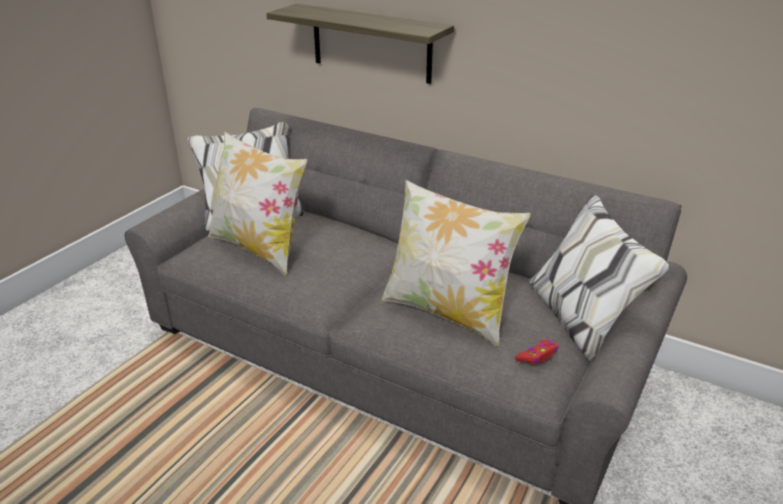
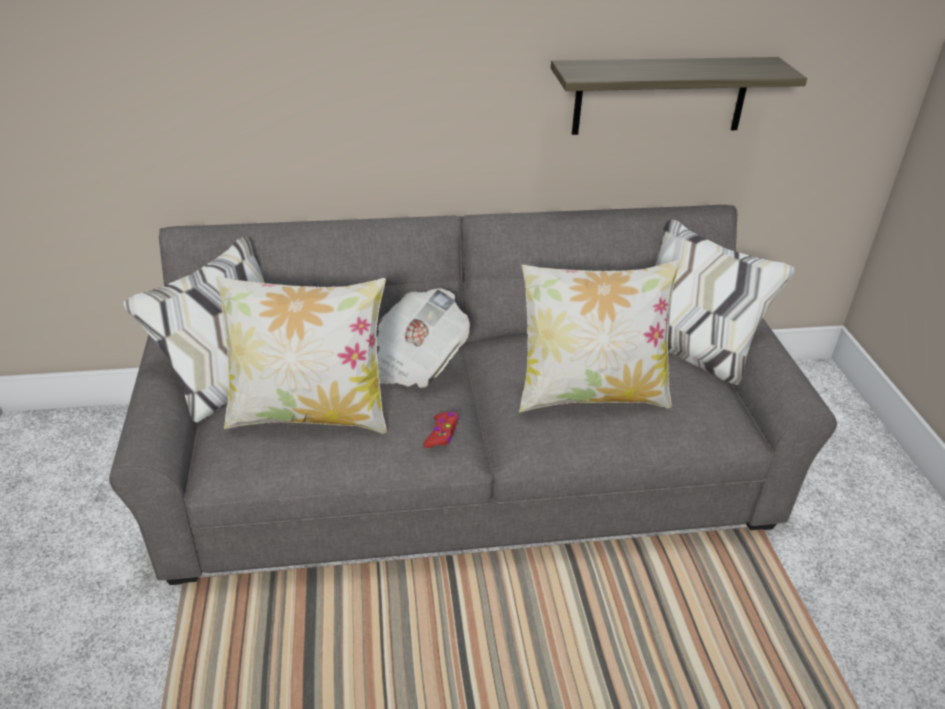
camera: 40 degrees left, 5 degrees up
(355, 244) = (415, 361): none -> newspaper
(371, 43) = (334, 103): shelf -> shelf (660, 95)
(537, 356) = (709, 401): red game controller -> red game controller (442, 434)

